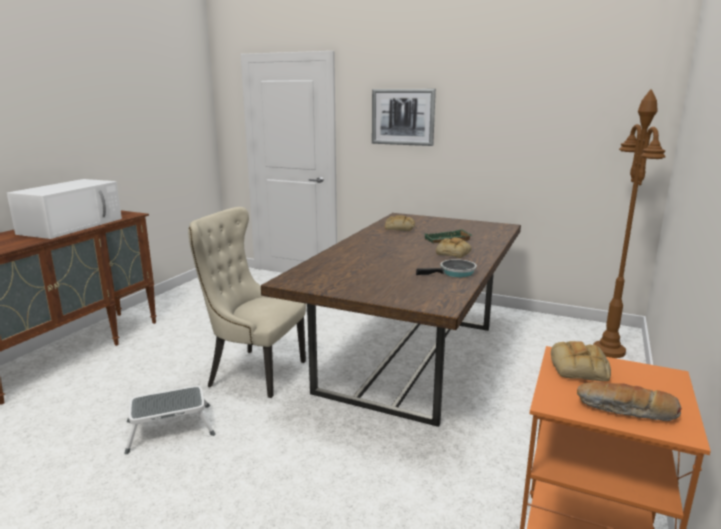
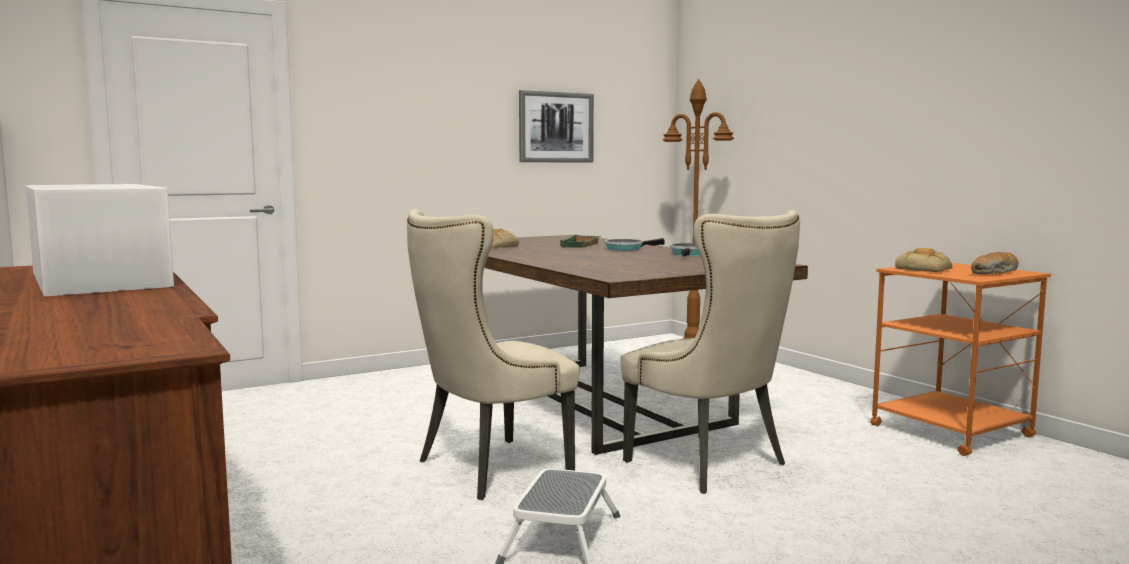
camera: 55 degrees left, 10 degrees down
(334, 439) = (708, 464): none -> beige chair
(403, 117) = (403, 108): picture -> picture (556, 127)
(453, 252) = (626, 249): bread -> frying pan

